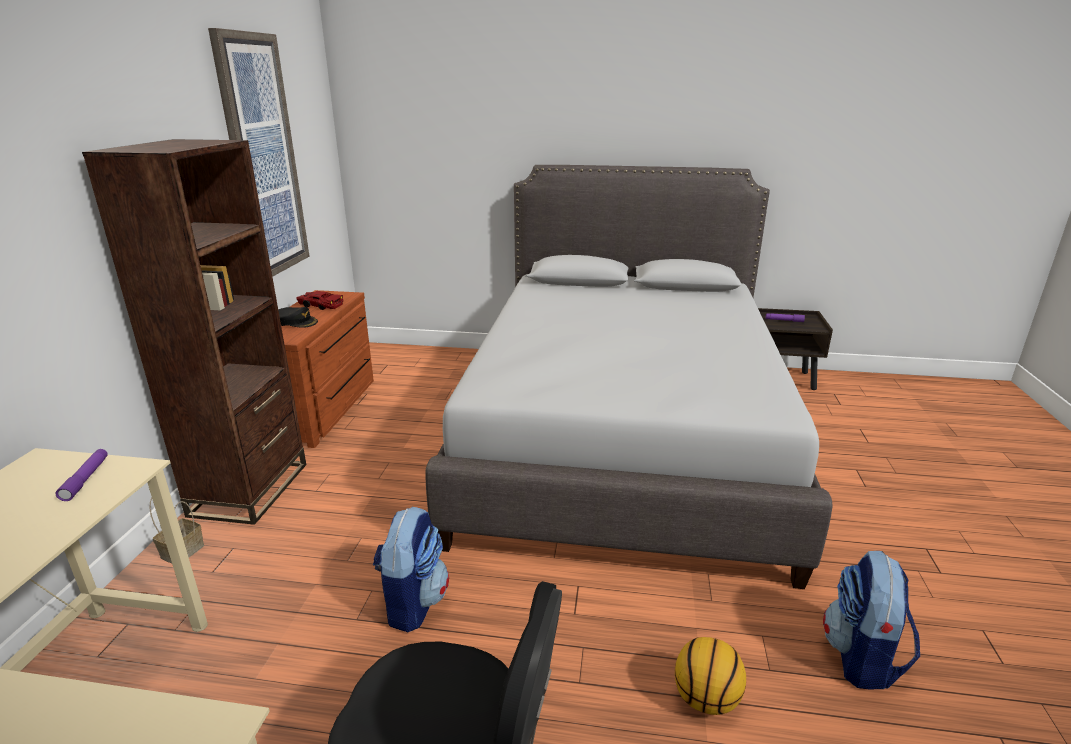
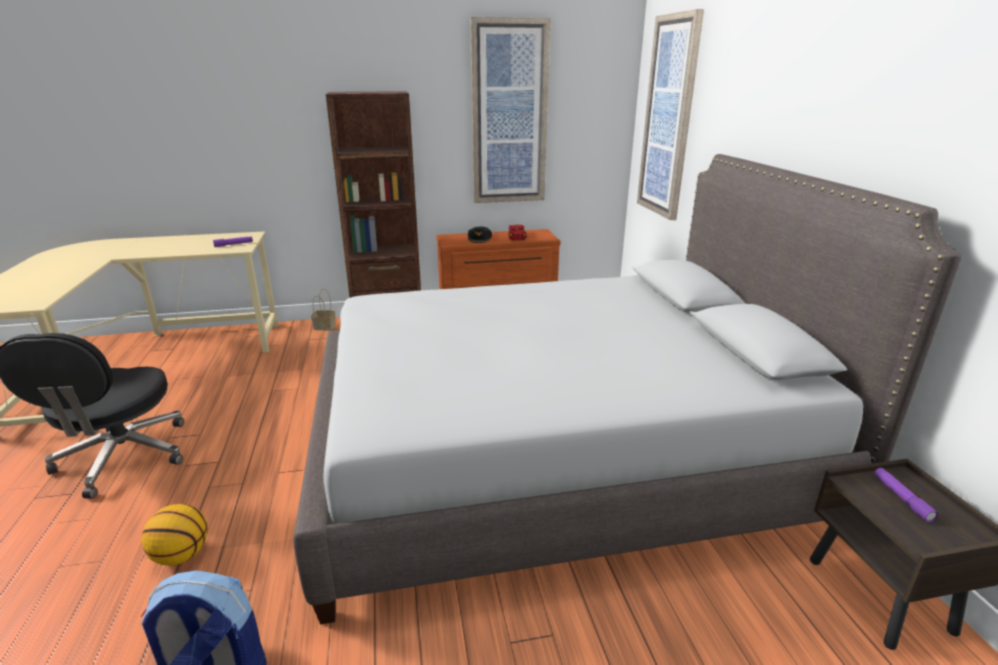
camera: 70 degrees right, 0 degrees up
(413, 602) = (287, 404): backpack -> none
(416, 142) = (669, 118): none -> picture

